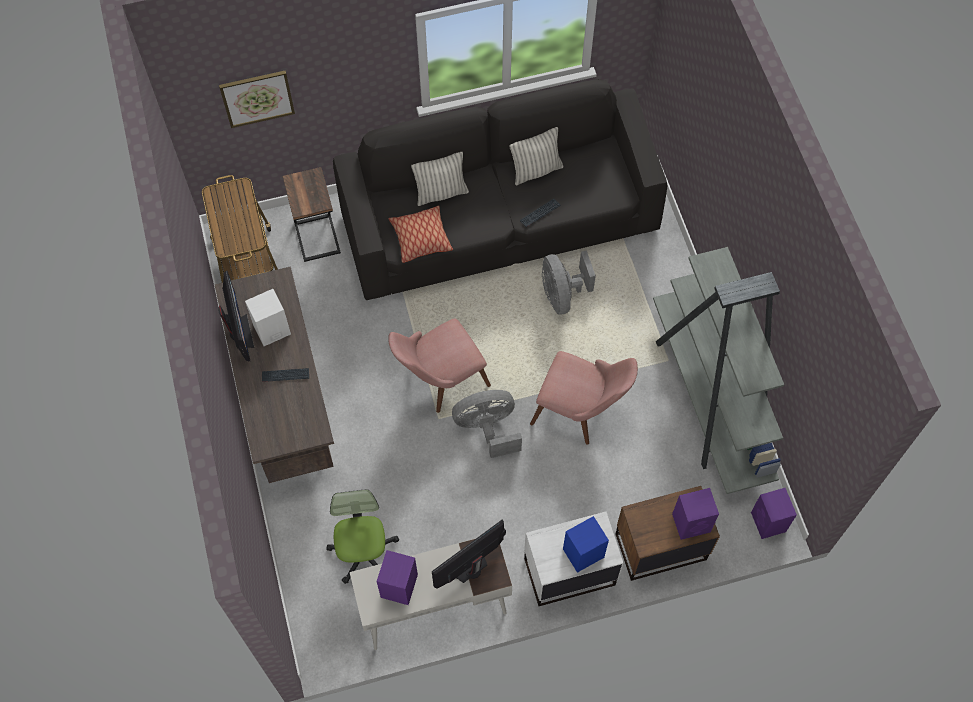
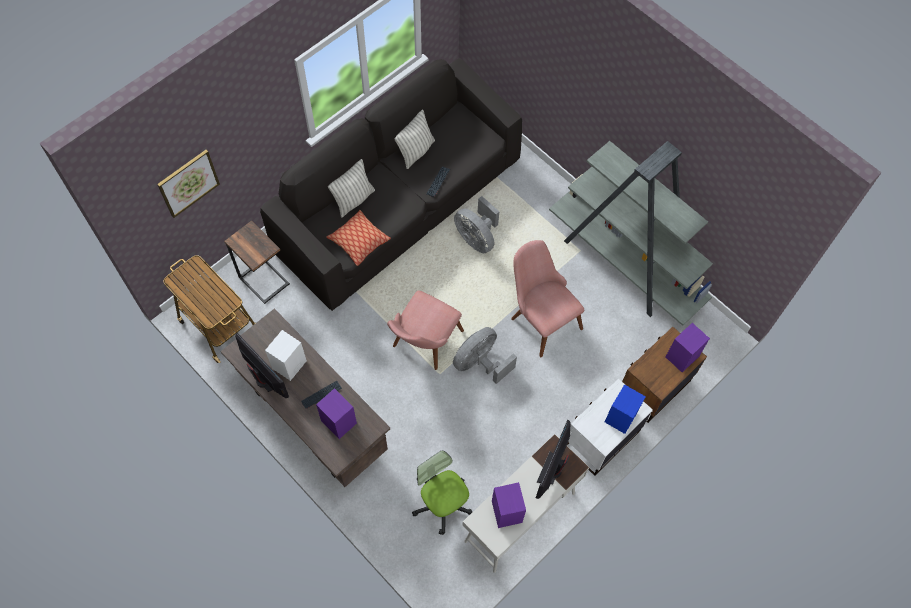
camera: 30 degrees left, 0 degrees up
(580, 411) = (540, 317): pink chair -> pink chair turned 120 degrees counterclockwise
(768, 523) = (716, 333): purple speaker -> purple speaker (339, 422)

